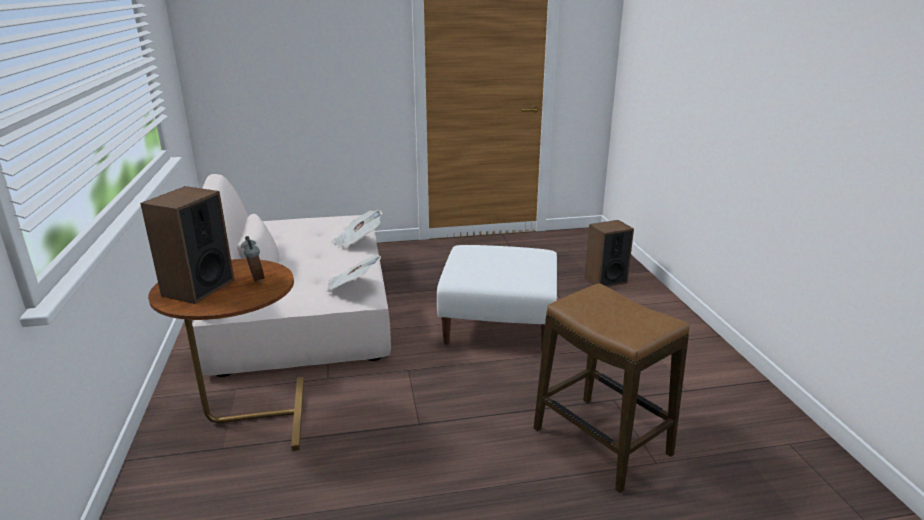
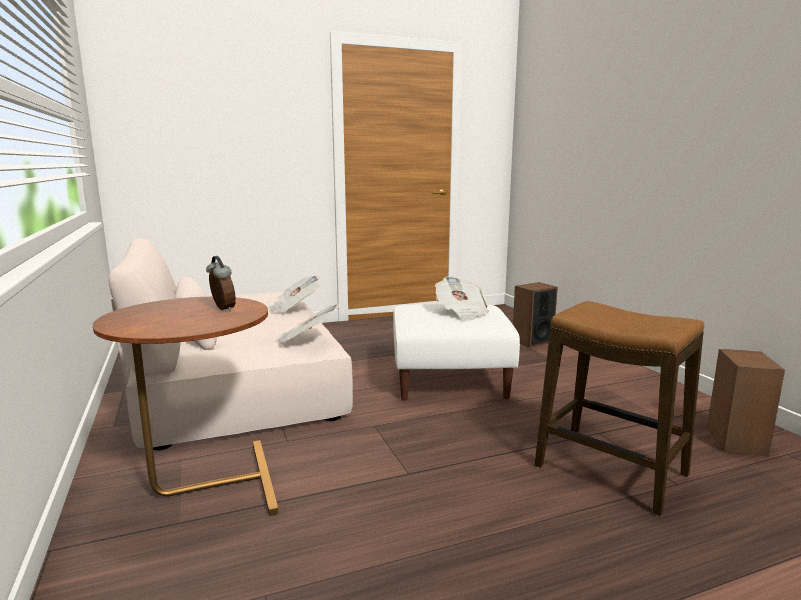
camera: 10 degrees left, 10 degrees down
(198, 288) = (155, 318): speaker -> speaker (735, 441)
(511, 262) = (461, 313): none -> newspaper

